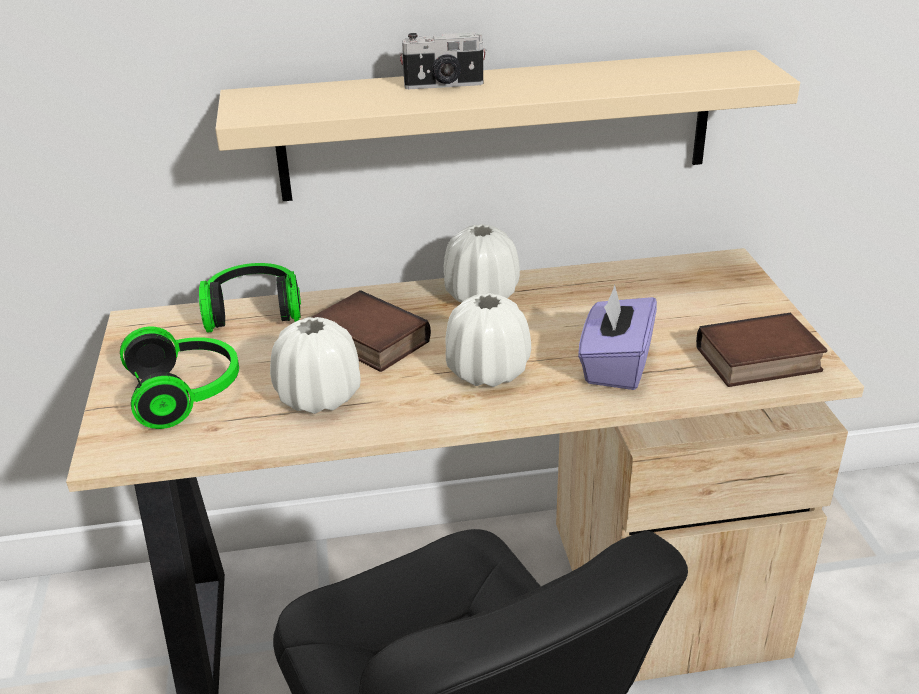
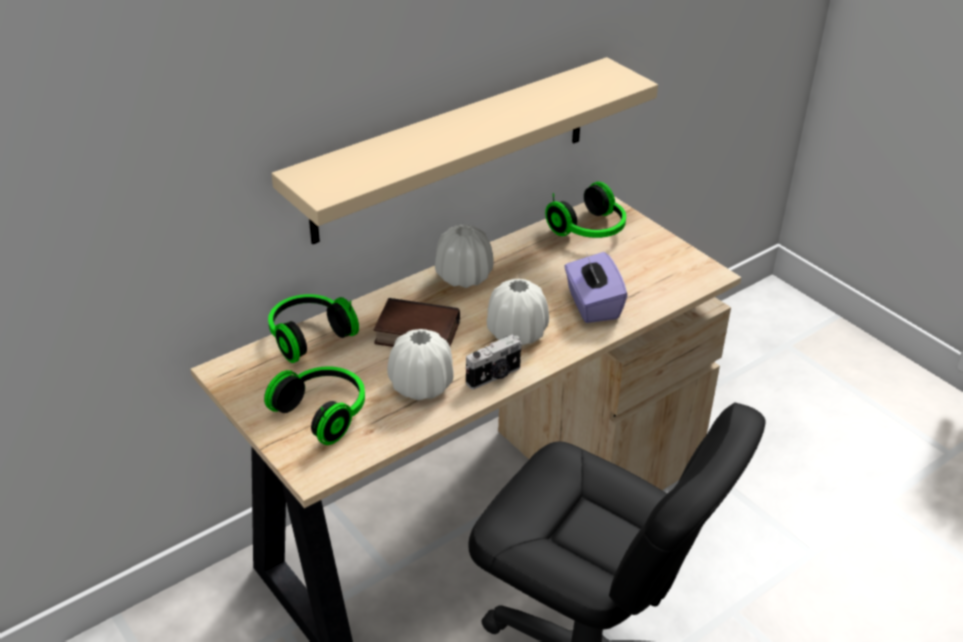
camera: 30 degrees left, 5 degrees up
(444, 85) = (435, 134): camera -> camera (494, 376)
(685, 283) = (590, 230): none -> headphones
(758, 361) = (673, 277): book -> none

